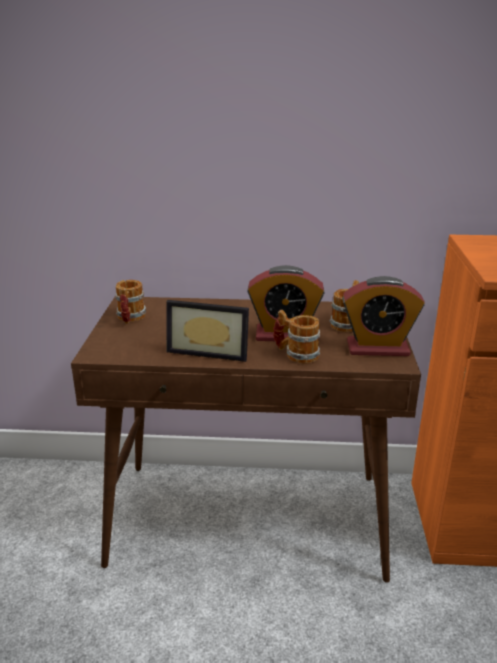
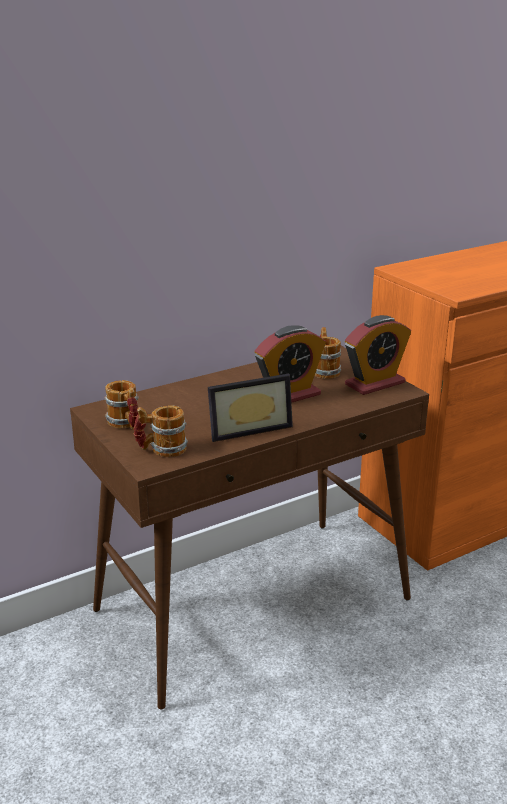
camera: 35 degrees left, 0 degrees up
(295, 354) = (322, 408): mug -> mug (161, 449)

